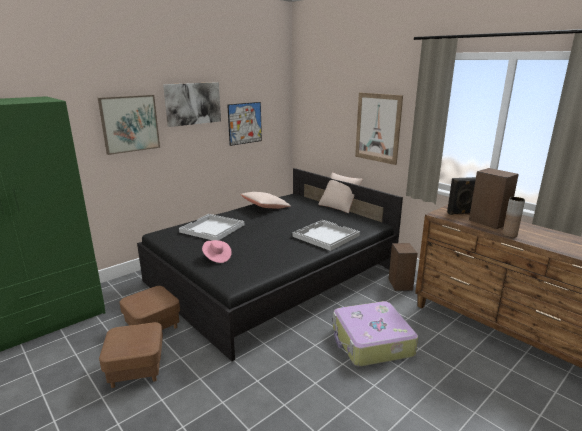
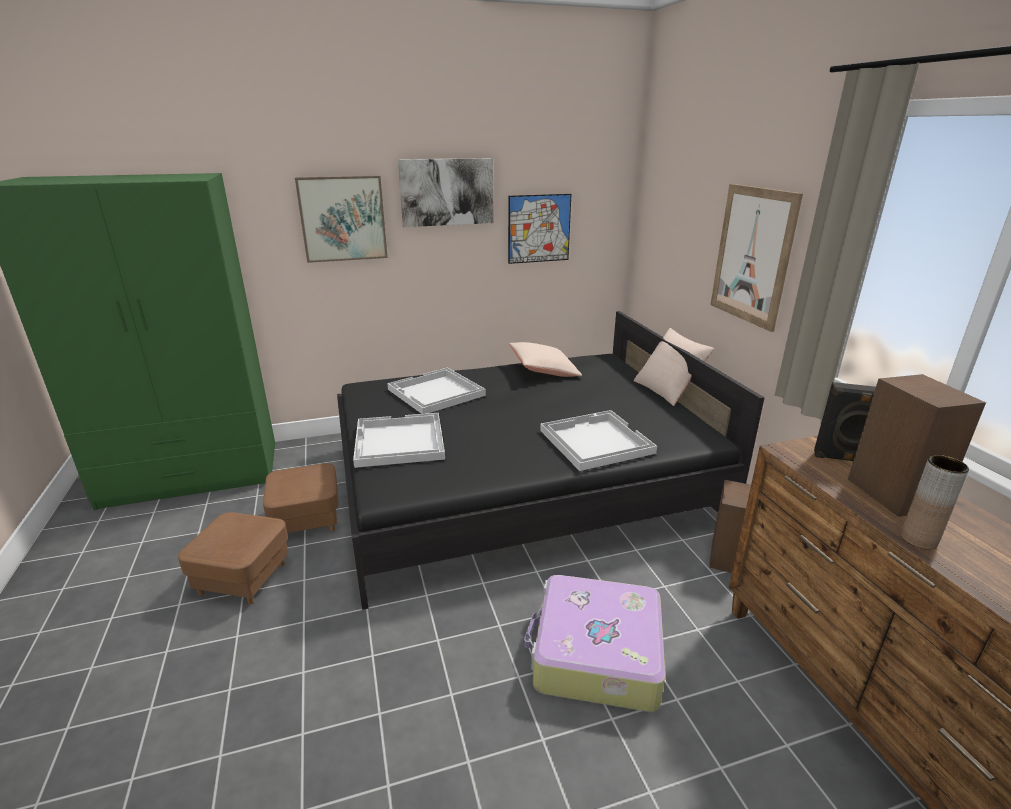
camera: 25 degrees right, 5 degrees up
(217, 257) = (398, 442): pink hat -> white tray

